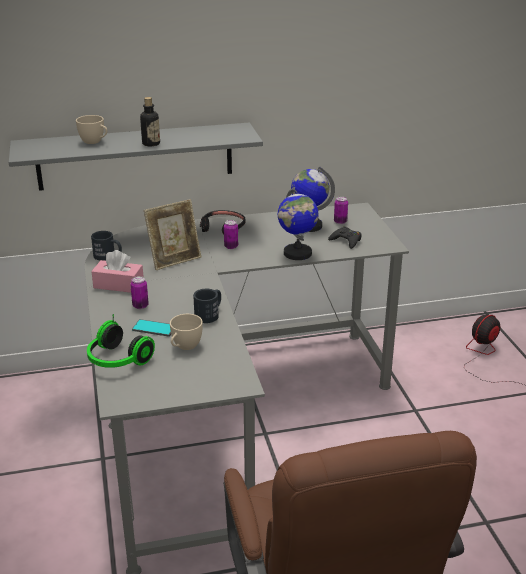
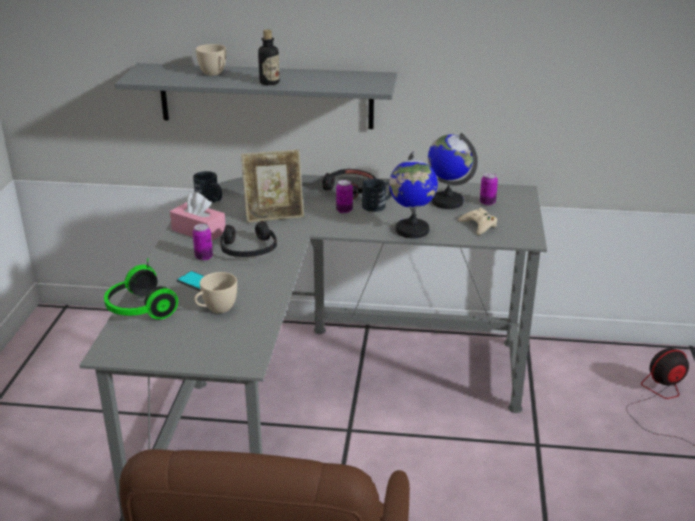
camera: 20 degrees right, 0 degrees up
(174, 292) = (248, 249): none -> black headphones
(209, 314) = (268, 279): black mug -> black mug (378, 205)
(346, 241) = (479, 225): black game controller -> beige game controller

